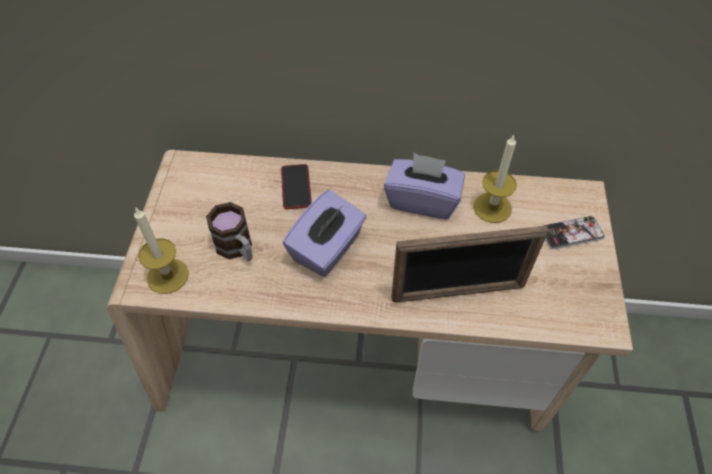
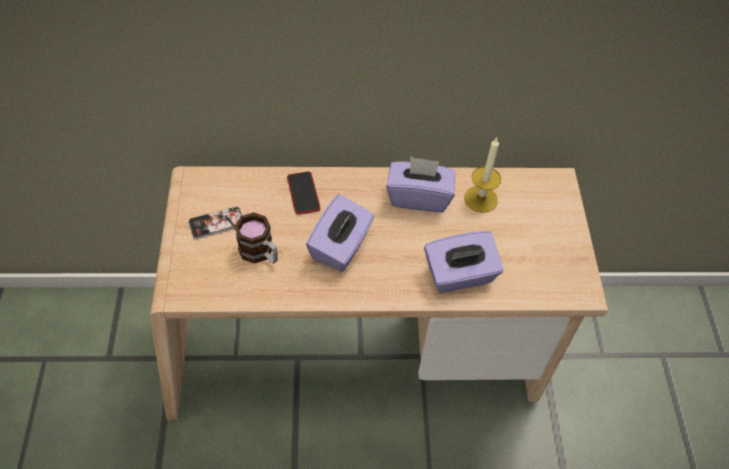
camera: 10 degrees left, 0 degrees up
(167, 276) = (202, 282): candle -> none
(458, 292) = (459, 275): picture frame -> purple tissue box
(571, 233) = (550, 216): phone -> phone (216, 223)

